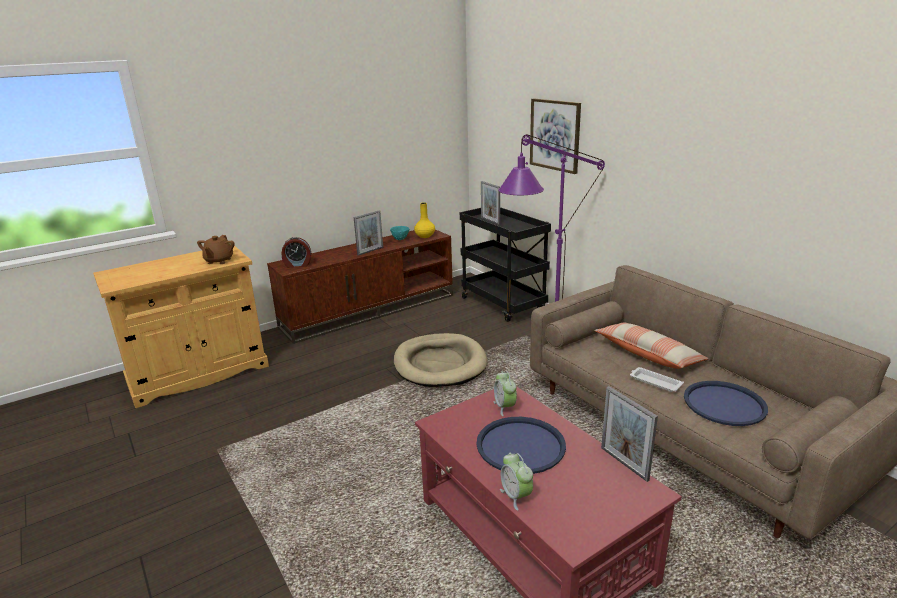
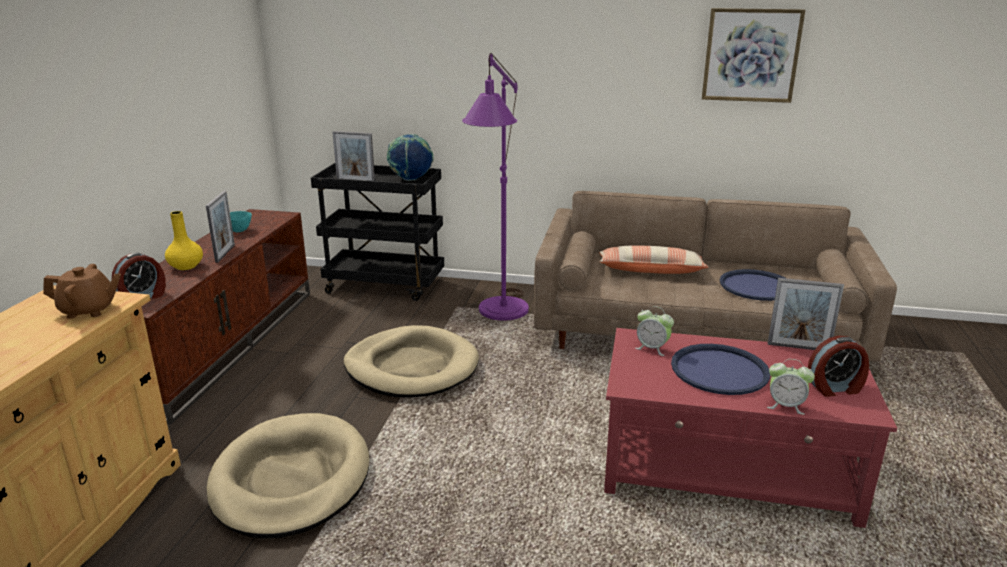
camera: 45 degrees left, 0 degrees up
(219, 261) = (89, 310): brown teapot -> brown teapot turned 60 degrees counterclockwise
(295, 398) = (291, 480): none -> beige dog bed
(424, 236) = (267, 220): yellow vase -> yellow vase (186, 266)
(525, 228) = (411, 180): none -> globe
(555, 135) = (432, 61): picture -> picture (751, 55)
(585, 509) = (835, 388): none -> alarm clock
(654, 382) = (692, 289): white tray -> none

